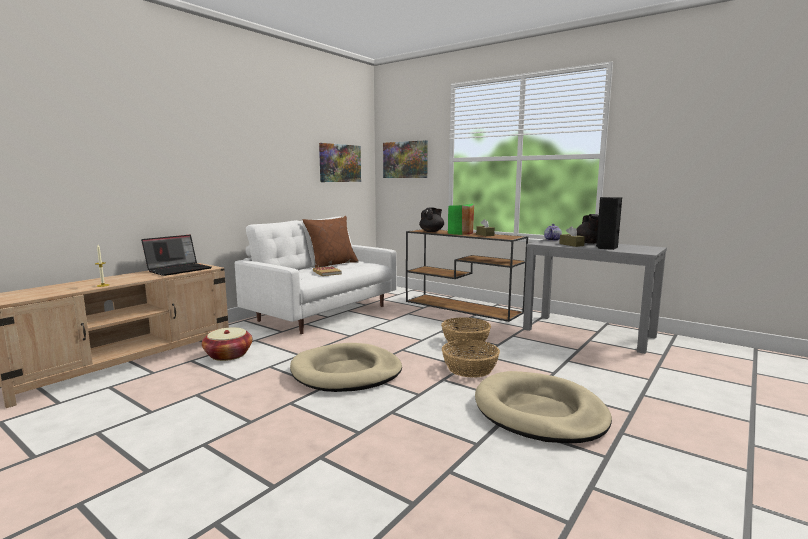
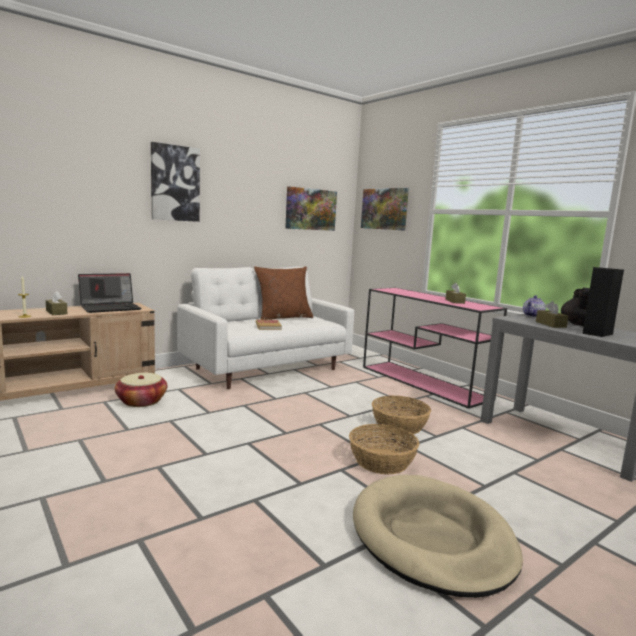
camera: 15 degrees right, 0 degrees up
(130, 279) = (56, 312): none -> brown tissue box
(222, 144) = (175, 183): none -> picture
(346, 372) = (241, 441): beige dog bed -> none
(432, 231) = (397, 292): black teapot -> none
(460, 233) = (428, 296): green vase -> none
(463, 307) = (424, 383): brown console table -> pink console table

